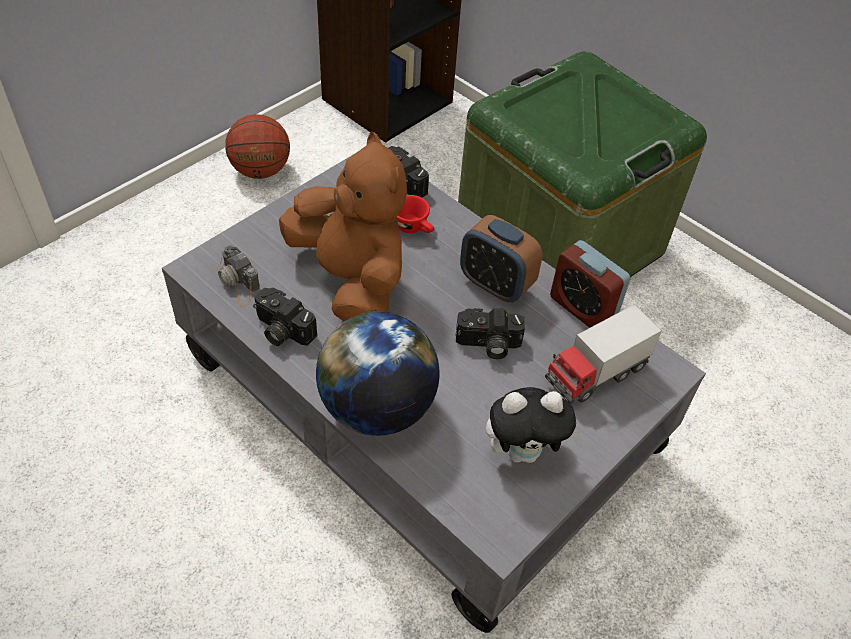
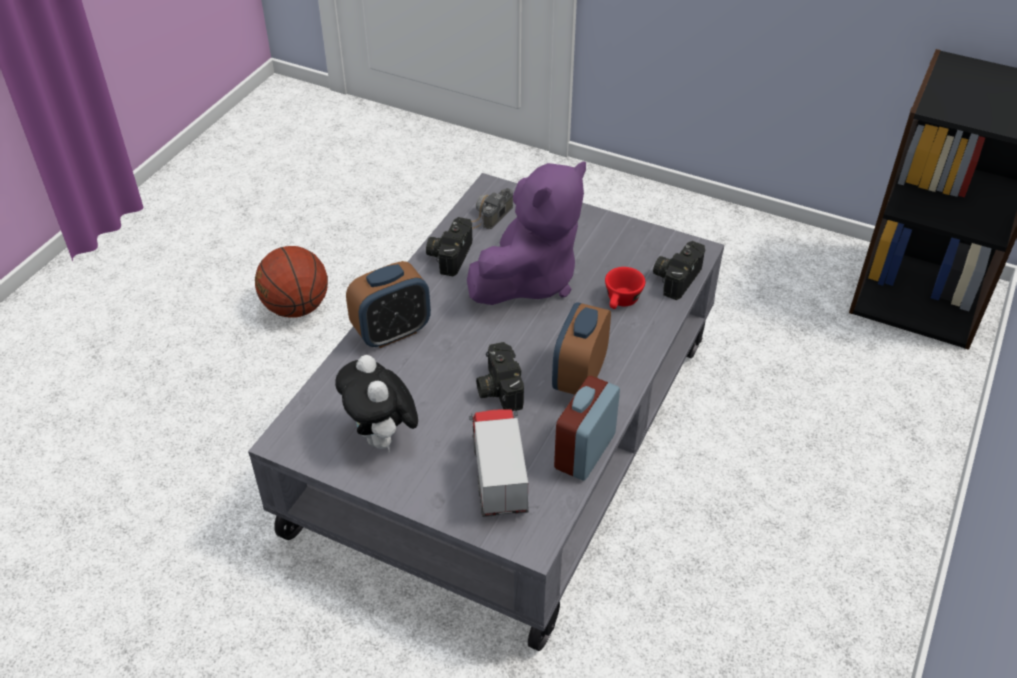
camera: 75 degrees right, 5 degrees down
(260, 171) = (731, 239): basketball -> basketball (296, 307)
(351, 279) = (529, 279): brown plush toy -> purple plush toy
(377, 408) = (392, 332): globe -> alarm clock
(559, 242) = (805, 502): green storage box -> none
(595, 374) = (499, 477): toy truck -> toy truck turned 45 degrees clockwise

